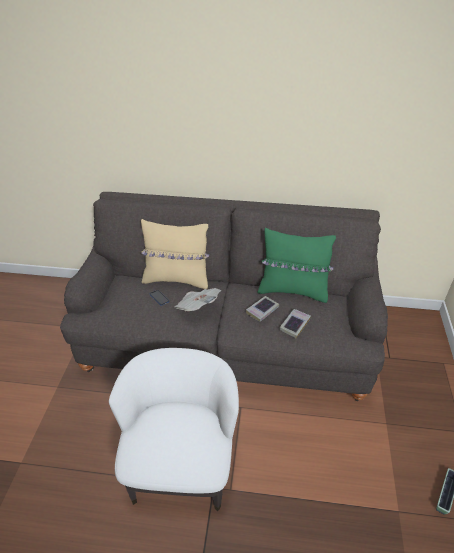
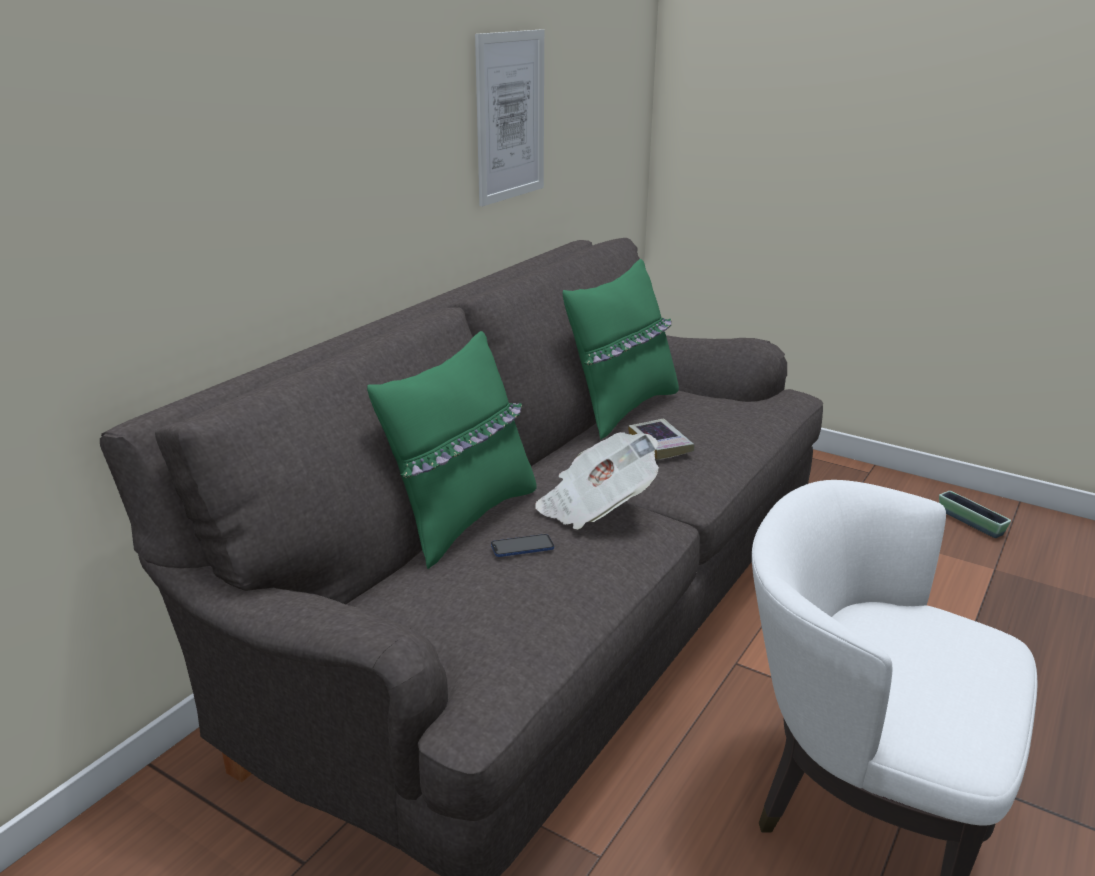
camera: 65 degrees left, 15 degrees down
(177, 279) = (463, 518): beige pillow -> green pillow
(294, 325) = (719, 427): book -> none
(335, 140) = (510, 117): none -> picture

